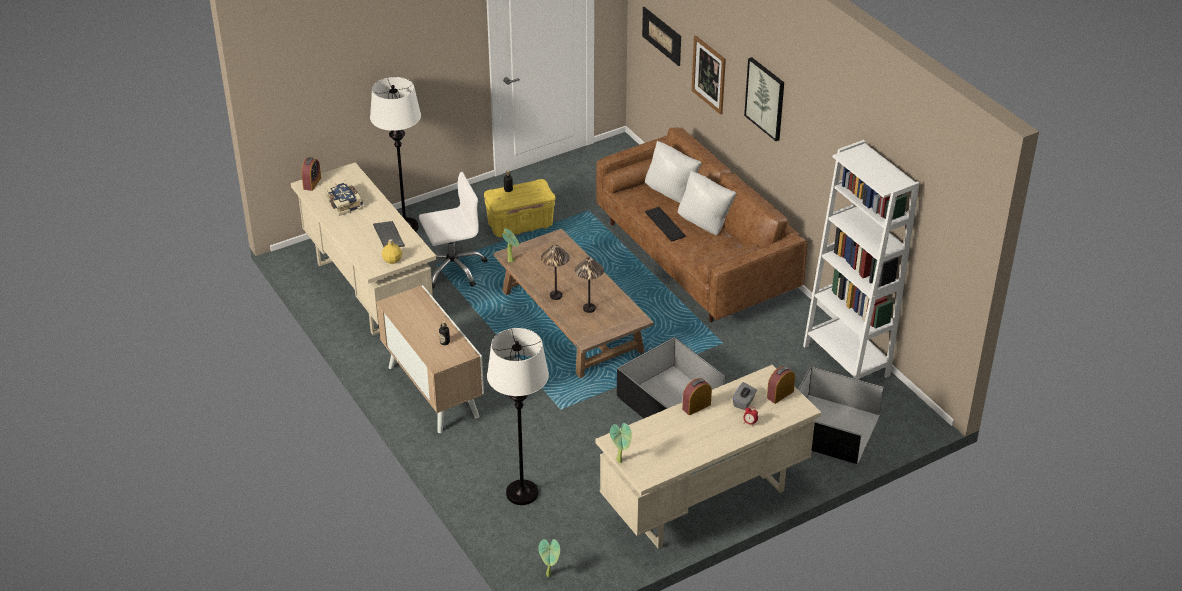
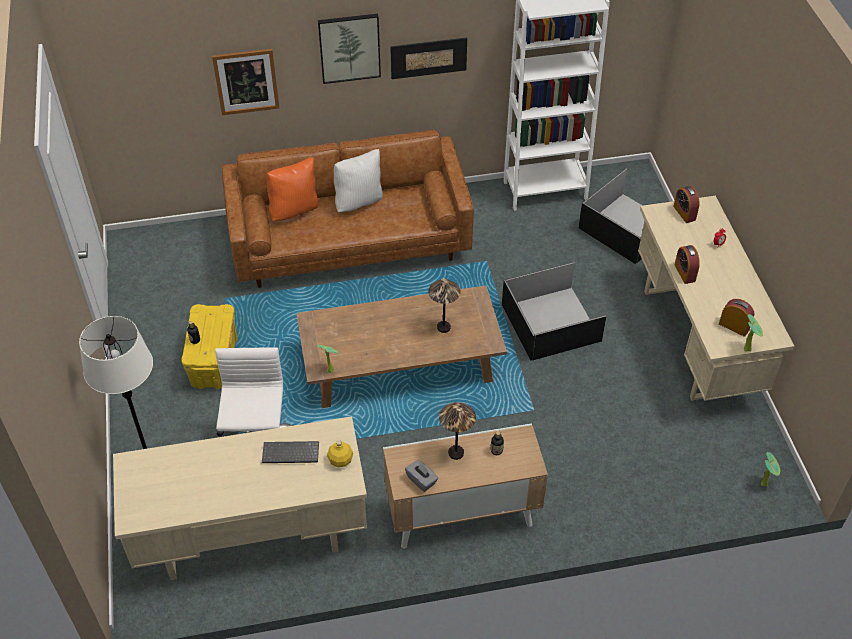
camera: 70 degrees left, 10 degrees up
(312, 183) = (131, 511): alarm clock -> alarm clock (734, 326)
(345, 203) = (197, 483): book -> none
(522, 493) = (646, 476): white floor lamp -> none
(555, 296) = (410, 348): table lamp -> table lamp (456, 453)
(662, 36) = (147, 92): picture -> picture (428, 58)
(666, 224) = (344, 228): keyboard -> none
(671, 193) = (294, 210): white pillow -> orange pillow
(744, 402) = (688, 239): grey tissue box -> grey tissue box (421, 480)

